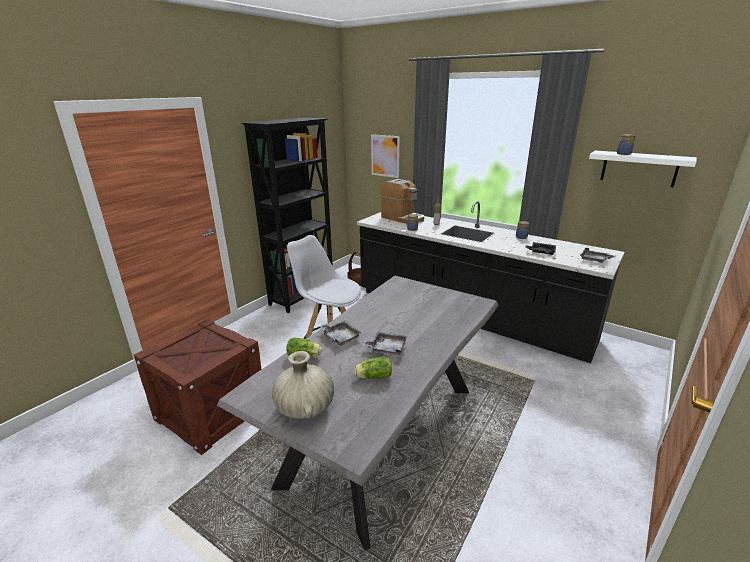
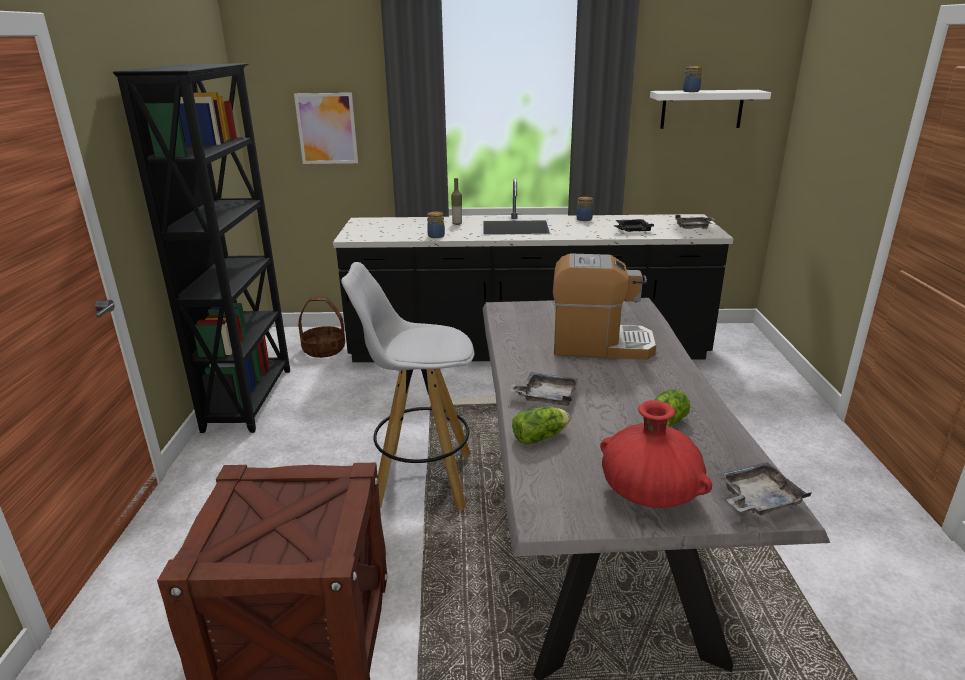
camera: 35 degrees left, 0 degrees up
(305, 407) = (649, 494): beige vase -> red vase
(386, 348) = (623, 388): grey tray -> grey tray (757, 499)
(402, 218) = (396, 225): coffee machine -> coffee machine (600, 345)

